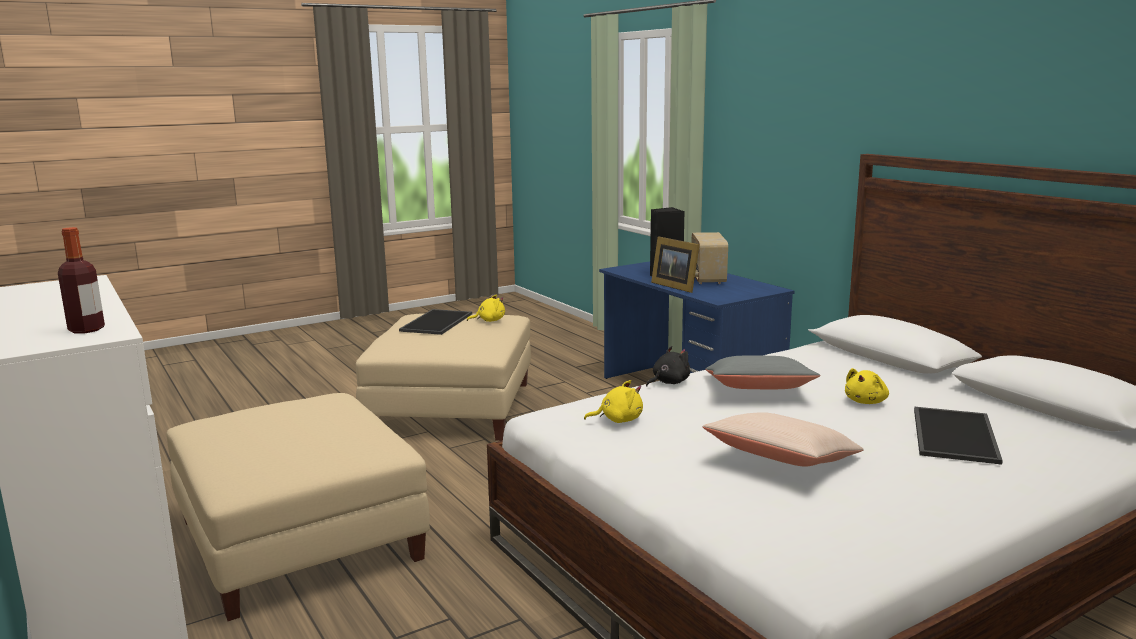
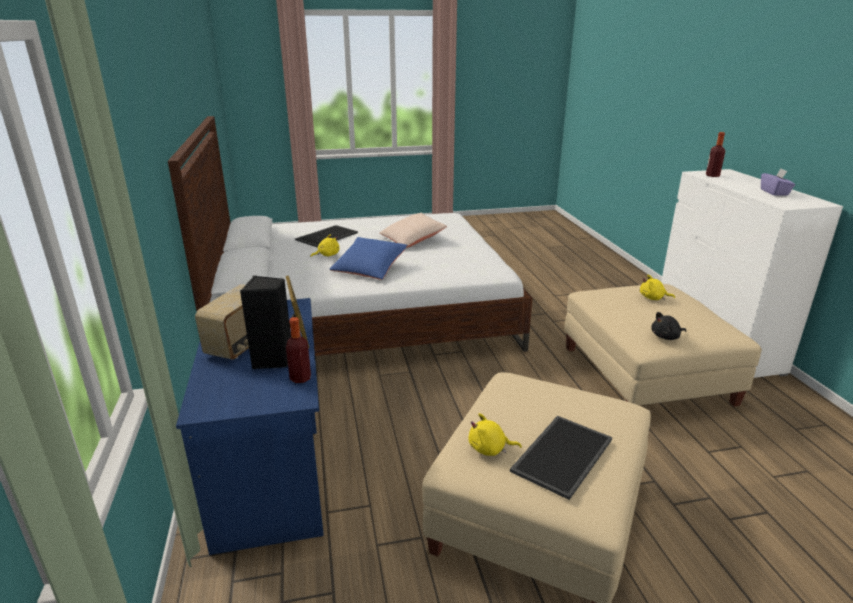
camera: 160 degrees left, 10 degrees up
(43, 300) = (774, 192): none -> purple tissue box
(618, 420) = (465, 262): yellow plush toy -> yellow plush toy (653, 298)
(631, 274) = (300, 378): none -> bottle
(668, 382) = (410, 282): black plush toy -> black plush toy (666, 337)
(758, 391) = (369, 268): grey pillow -> blue pillow

